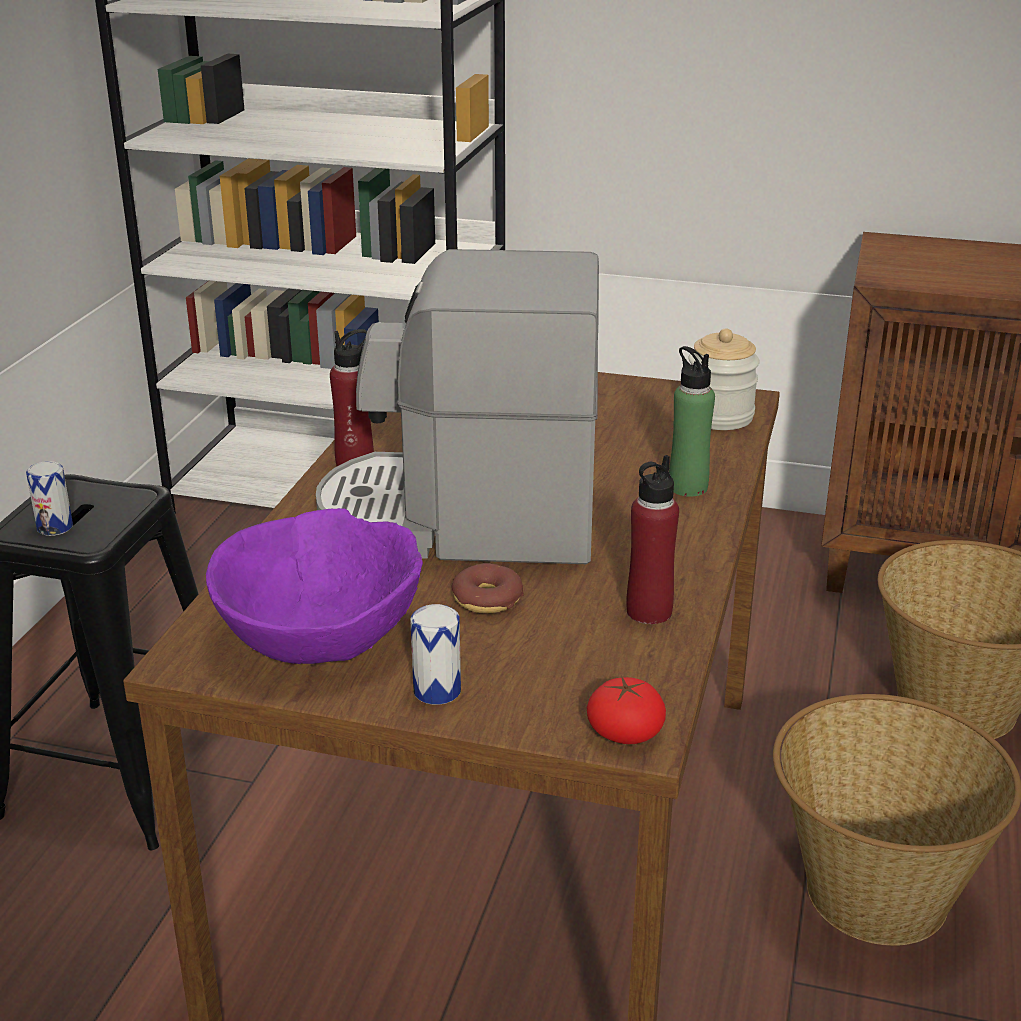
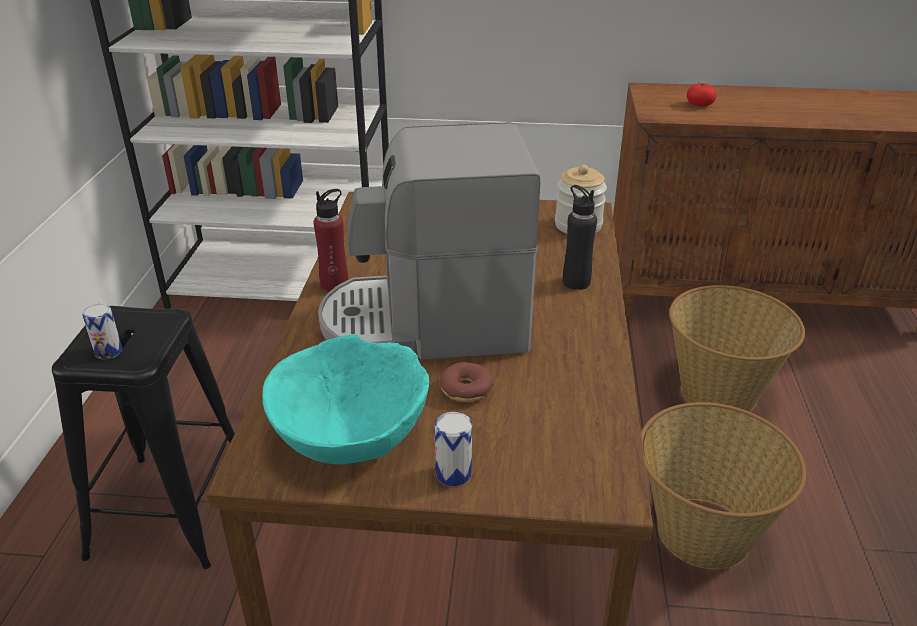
camera: 10 degrees left, 5 degrees up
(320, 635) = (351, 435): purple bowl -> turquoise bowl
(625, 732) = (602, 492): tomato -> tomato (699, 105)
(649, 611) = (584, 386): red bottle -> none
(687, 487) = (576, 282): green bottle -> black bottle

